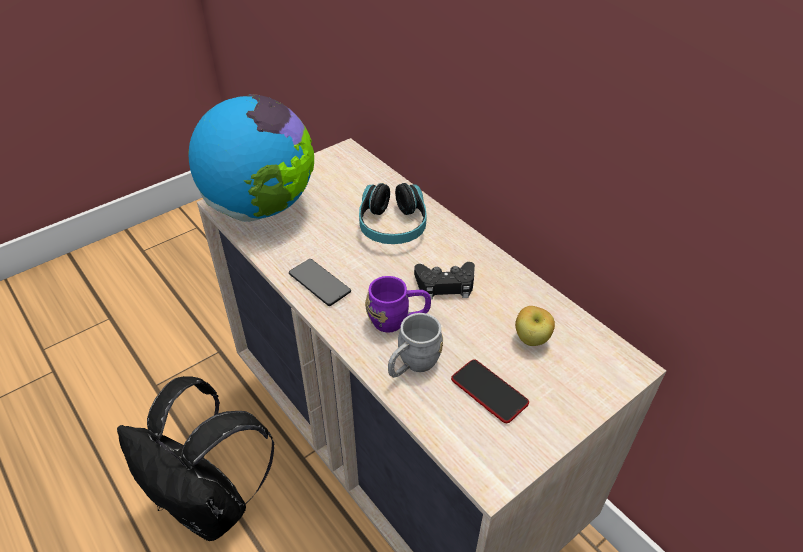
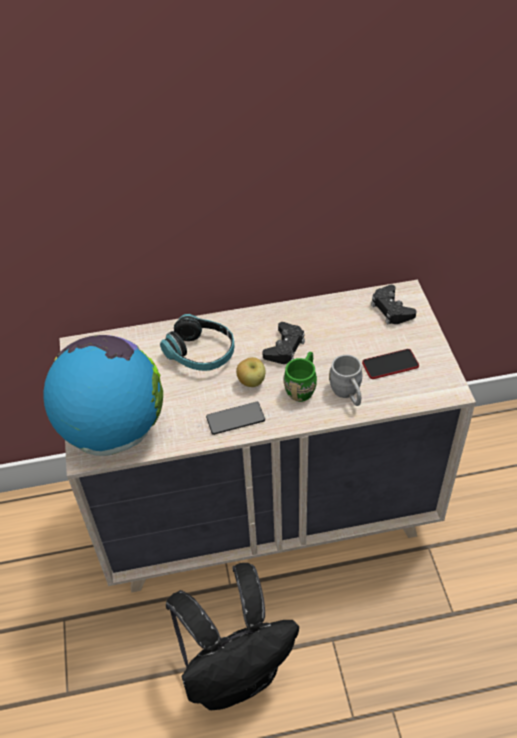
camera: 60 degrees left, 5 degrees up
(398, 320) = (302, 386): purple mug -> green mug
(531, 339) = (360, 326): apple -> apple (251, 382)
(586, 360) = (391, 309): none -> black game controller

